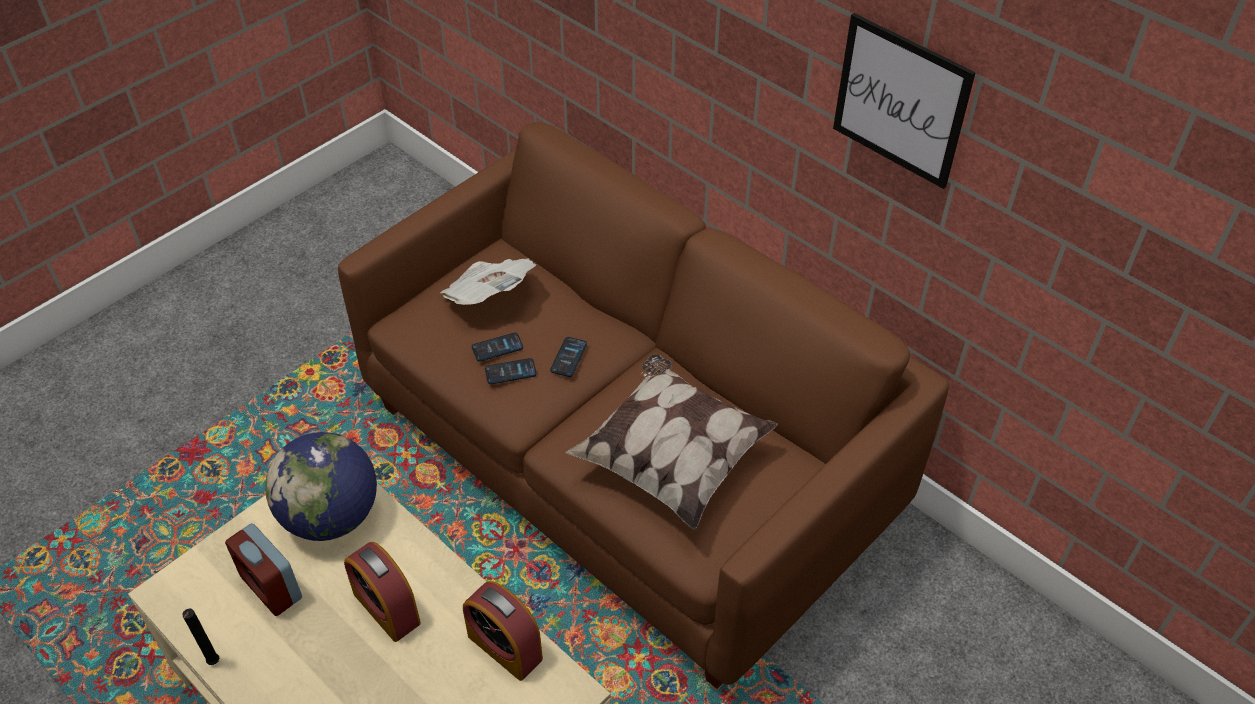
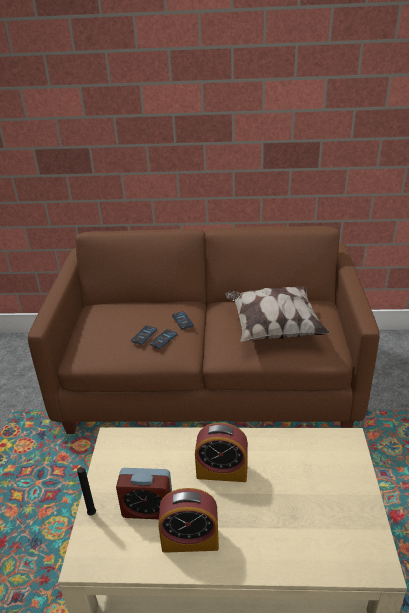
camera: 40 degrees left, 15 degrees down
(213, 664) = (162, 570): black candle -> black candle (93, 515)
(331, 516) = (139, 456): globe -> none
(489, 297) = (111, 324): newspaper -> none
(505, 647) = (297, 444): alarm clock -> alarm clock (190, 540)
(900, 101) = (289, 110): picture -> none

